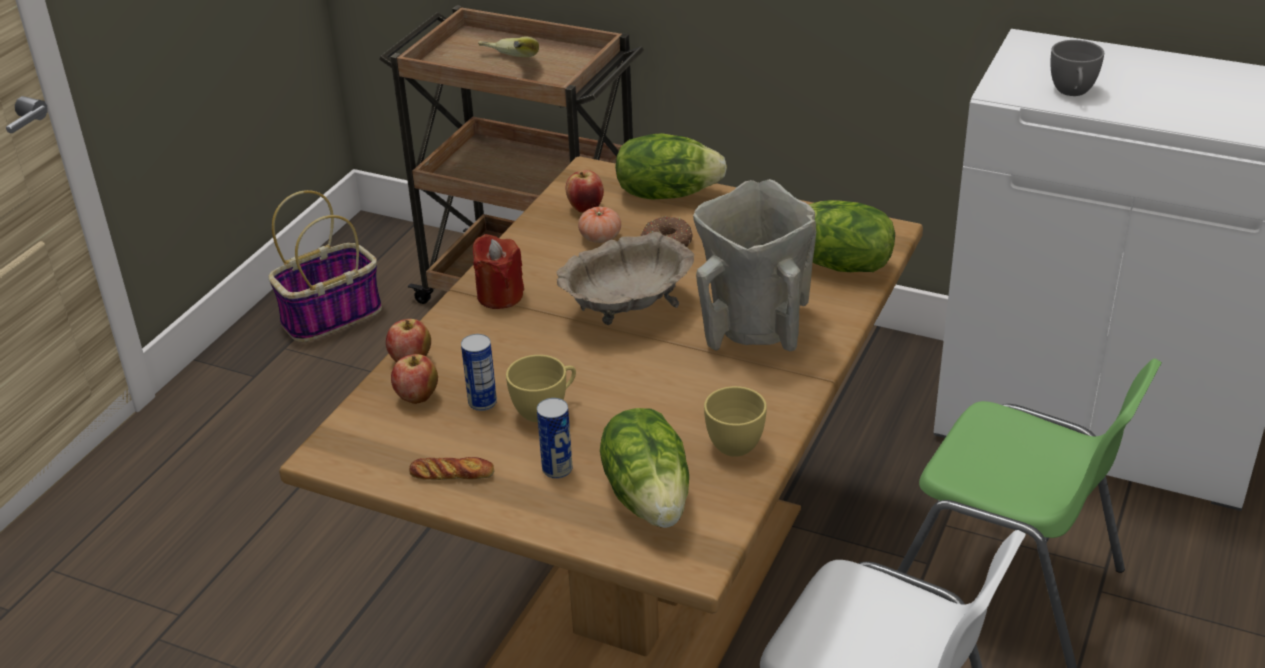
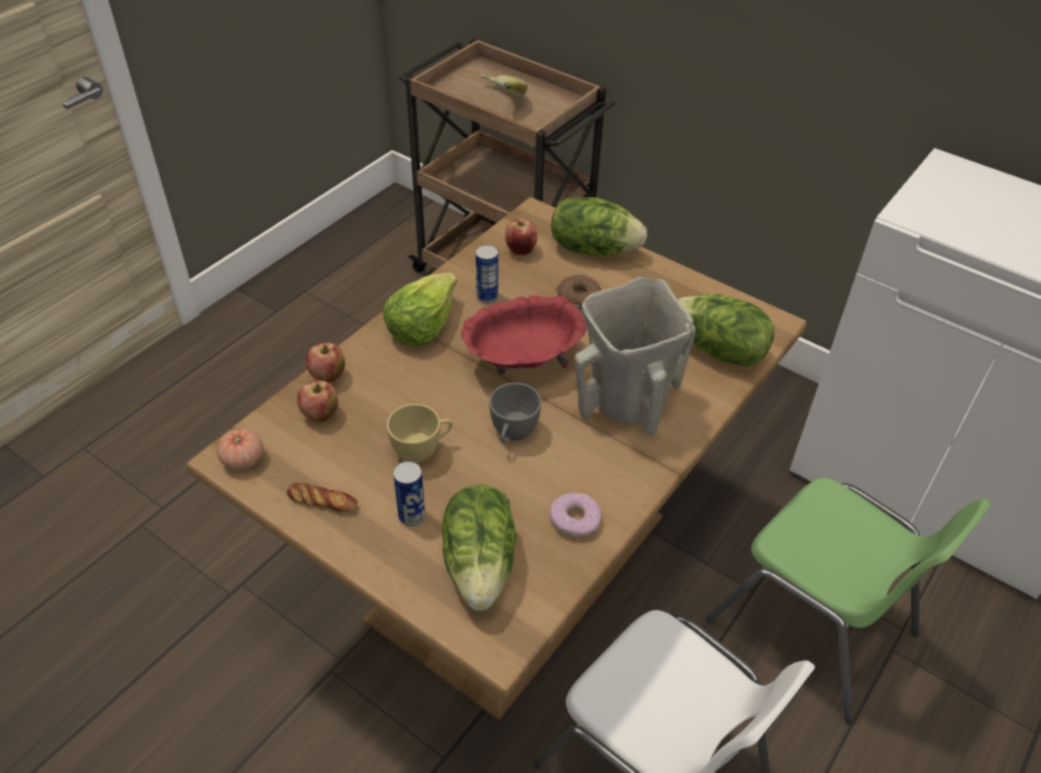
camera: 10 degrees right, 10 degrees up
(332, 315) = (348, 269): basket -> none
(482, 402) = (372, 432): can -> can (487, 296)
(500, 296) = (422, 325): red candle -> lettuce
(600, 237) = (523, 282): tomato -> tomato (243, 459)
(627, 310) = (523, 361): beige bowl -> red bowl
(736, 440) = (575, 520): yellow cup -> donut
(1072, 93) = (973, 228): grey cup -> grey cup (512, 435)

